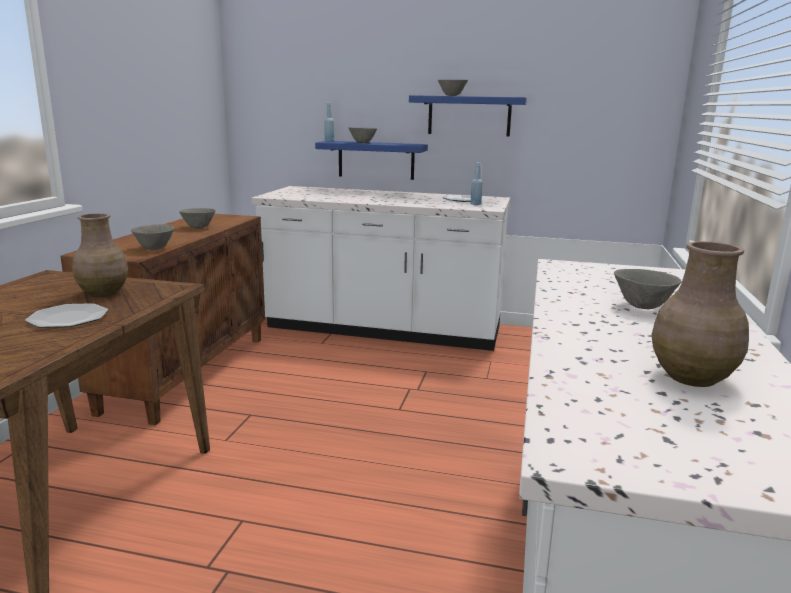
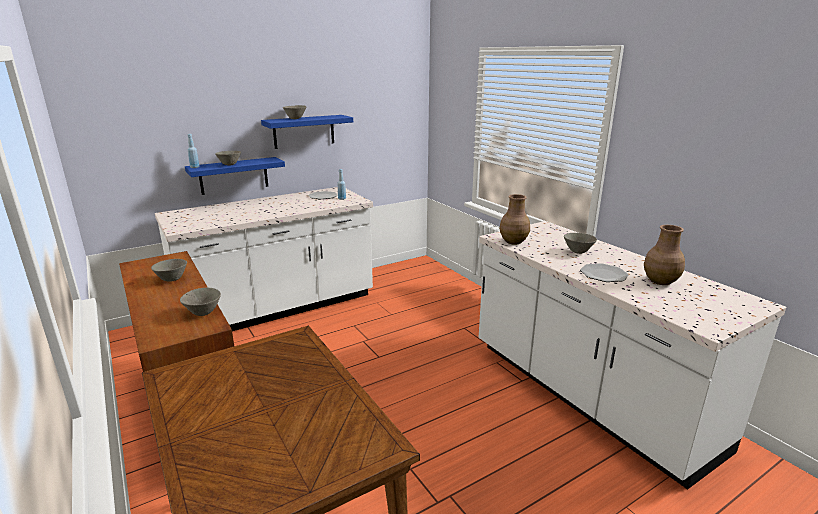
camera: 45 degrees left, 5 degrees up
(68, 318) = (305, 393): plate -> plate (603, 274)
(104, 293) = (265, 365): brown vase -> brown vase (513, 241)

